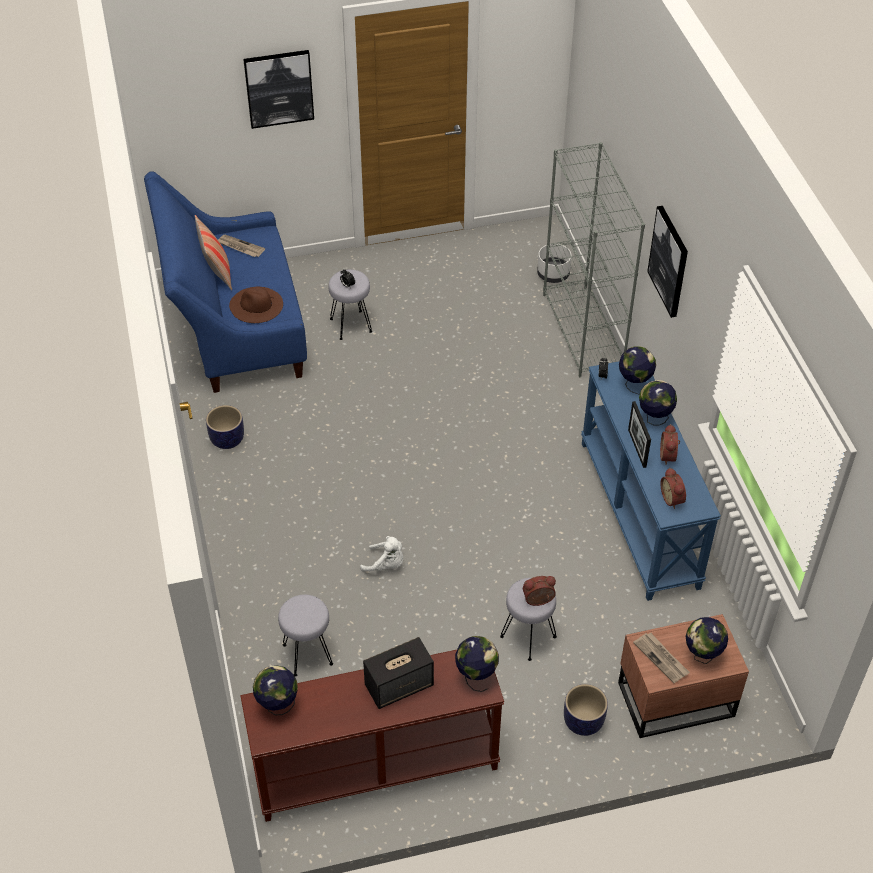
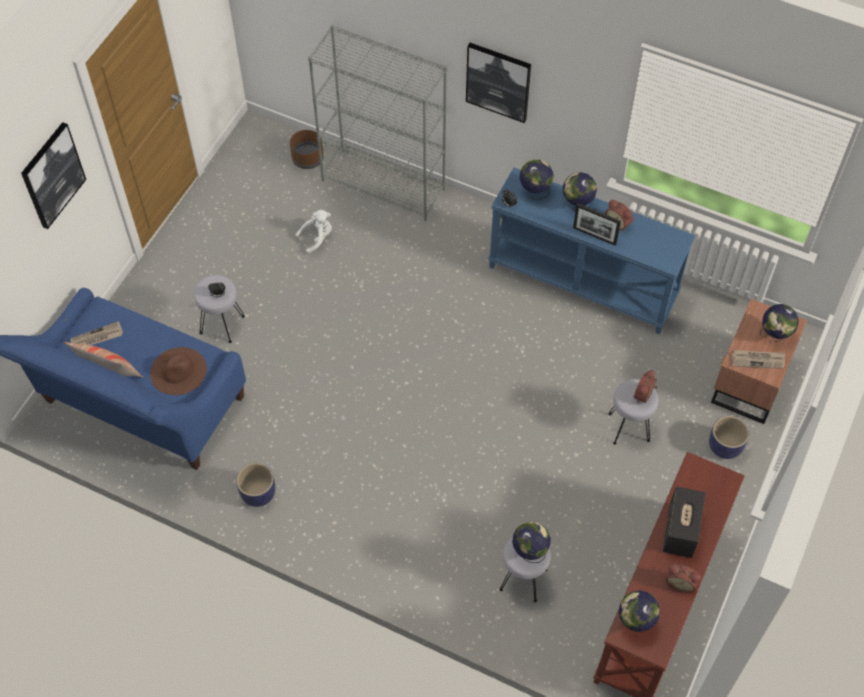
camera: 50 degrees left, 10 degrees up
(386, 565) = (486, 470): white plush toy -> white plush toy (317, 237)
(476, 676) = (710, 477): globe -> globe (529, 552)
(553, 274) = (307, 158): white planter -> brown planter
(673, 499) = (658, 250): alarm clock -> alarm clock (680, 582)

